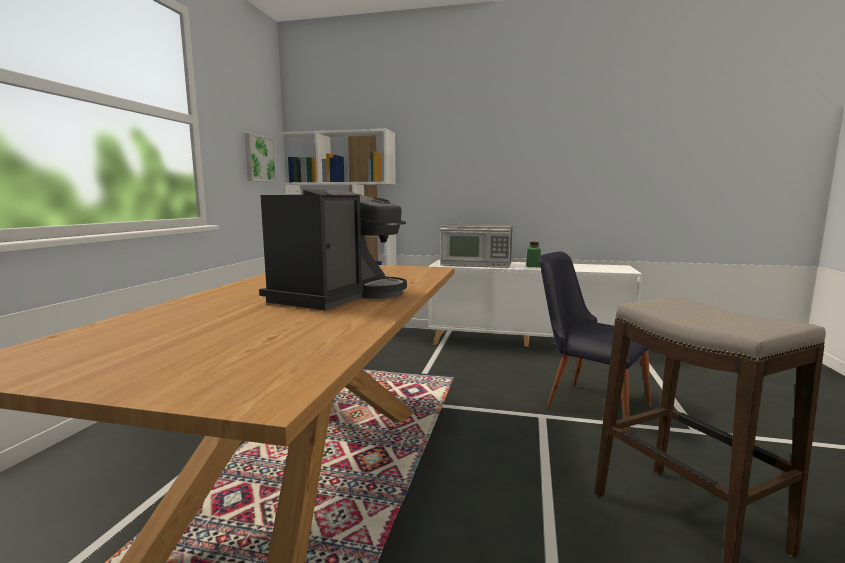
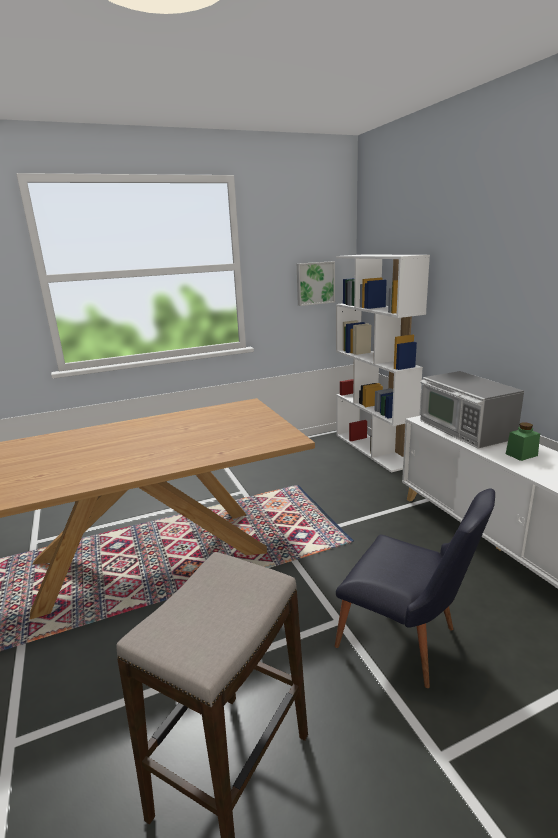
camera: 55 degrees right, 10 degrees up
(338, 296) = (148, 451): coffee machine -> none
(588, 402) = (407, 643): black chair -> black chair turned 120 degrees clockwise

